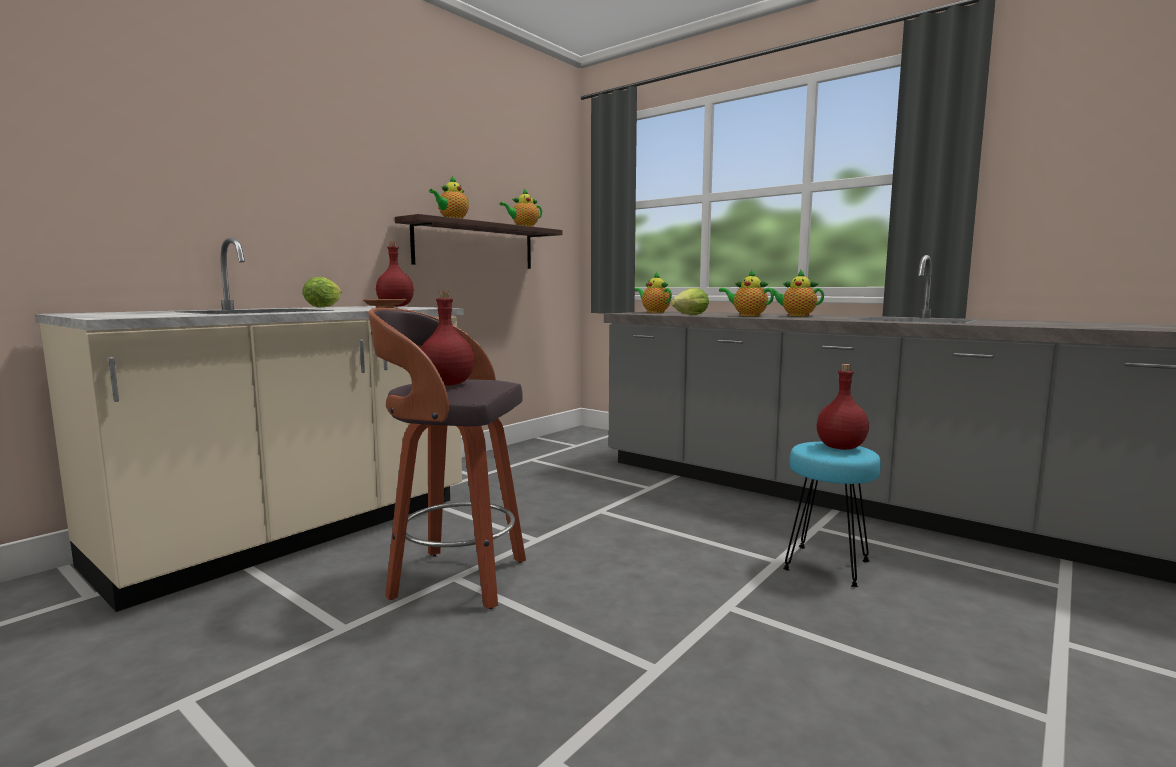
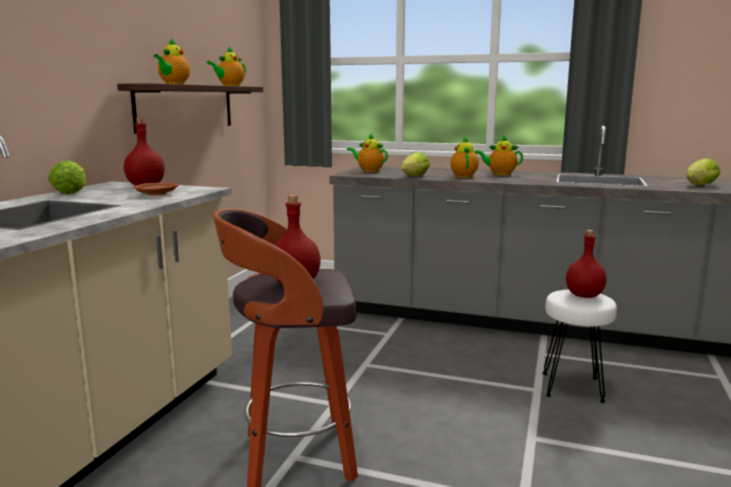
camera: 20 degrees left, 5 degrees up
(747, 315) = (463, 176): teapot -> teapot turned 75 degrees clockwise
(828, 566) = (573, 387): turquoise stool -> white stool
(1046, 324) = (698, 185): none -> lettuce

